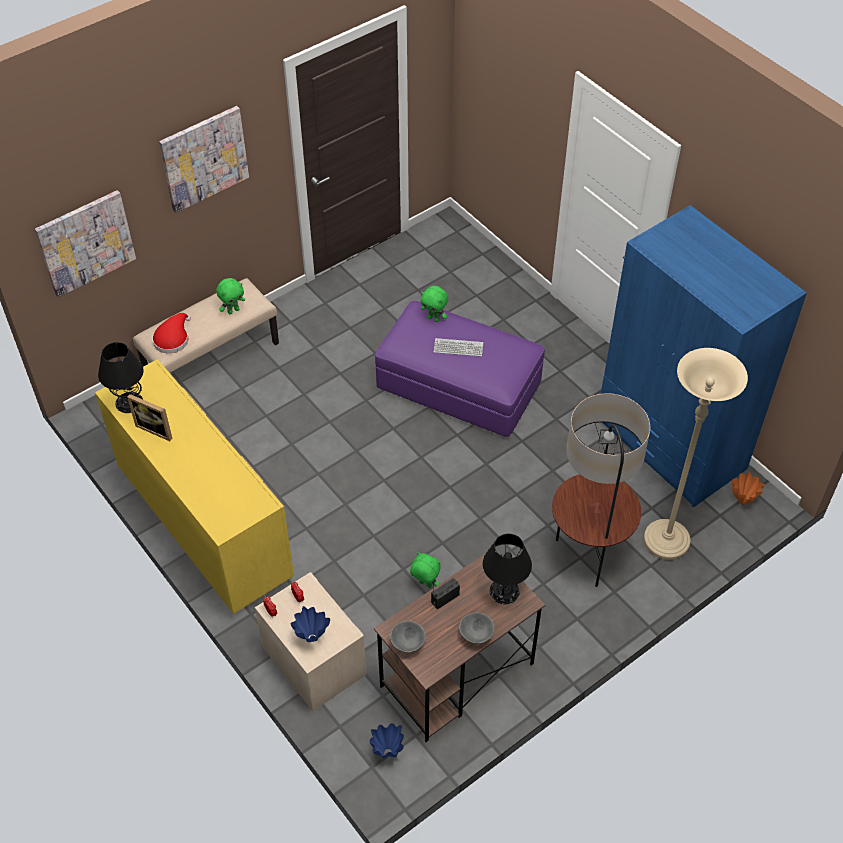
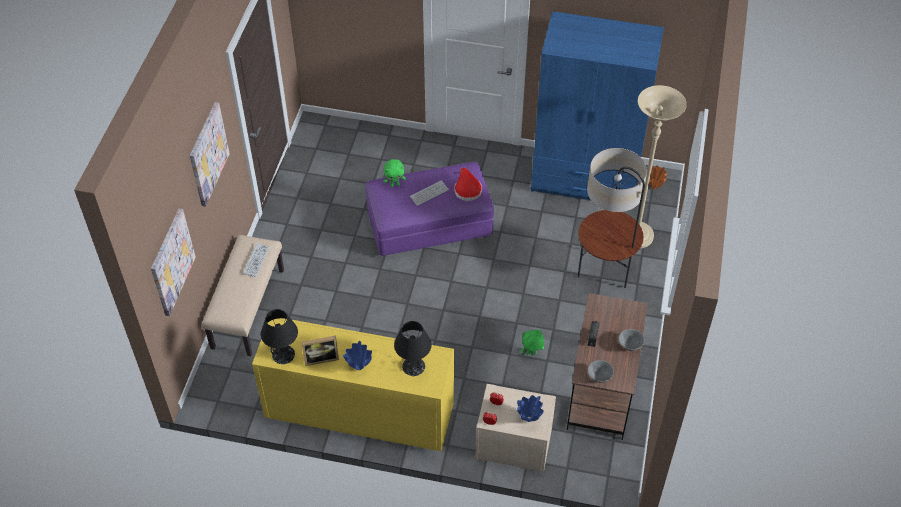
camera: 40 degrees left, 0 degrees up
(172, 338) = (235, 305): red hat -> red hat (467, 189)
(233, 310) = (256, 260): green plush toy -> keyboard
(387, 753) = (608, 461): blue vase -> blue vase (359, 368)
(504, 591) = (619, 311): black table lamp -> black table lamp (414, 366)

